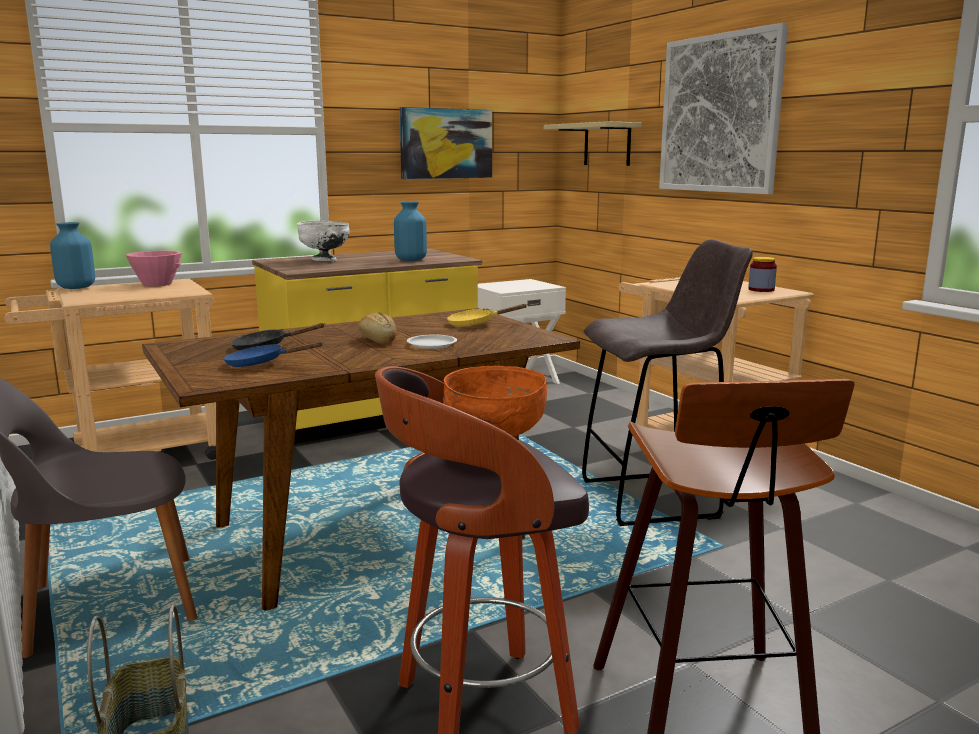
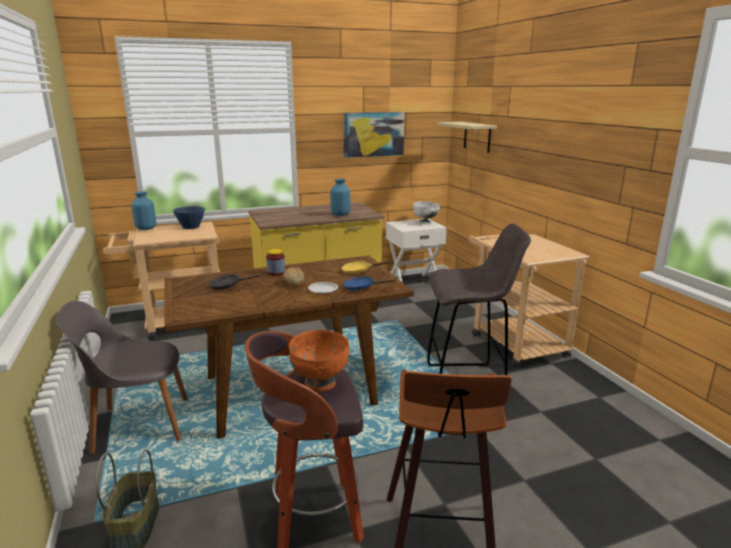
camera: 10 degrees right, 5 degrees up
(157, 284) = (191, 227): pink bowl -> blue bowl
(261, 364) = (219, 301): blue frying pan -> blue frying pan (362, 288)
(324, 260) = (289, 213): white bowl -> white bowl (425, 223)
(719, 114) = (542, 128): picture -> none
(761, 290) = (555, 250): jar -> jar (276, 272)

